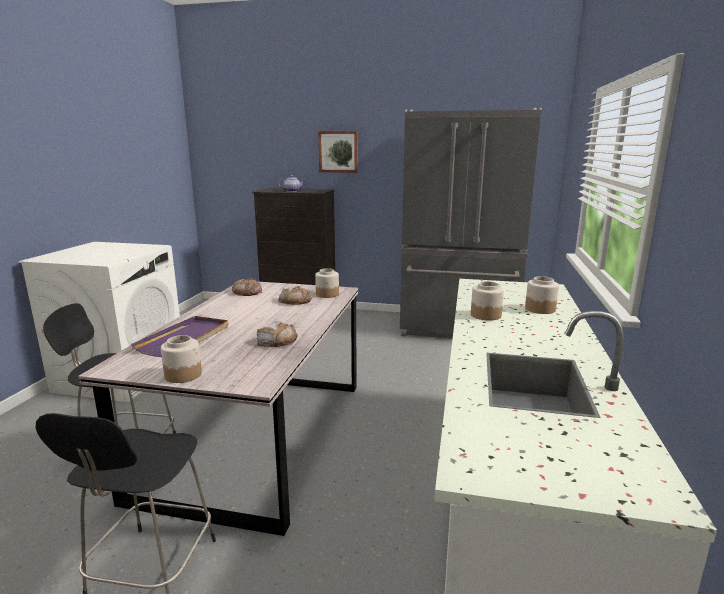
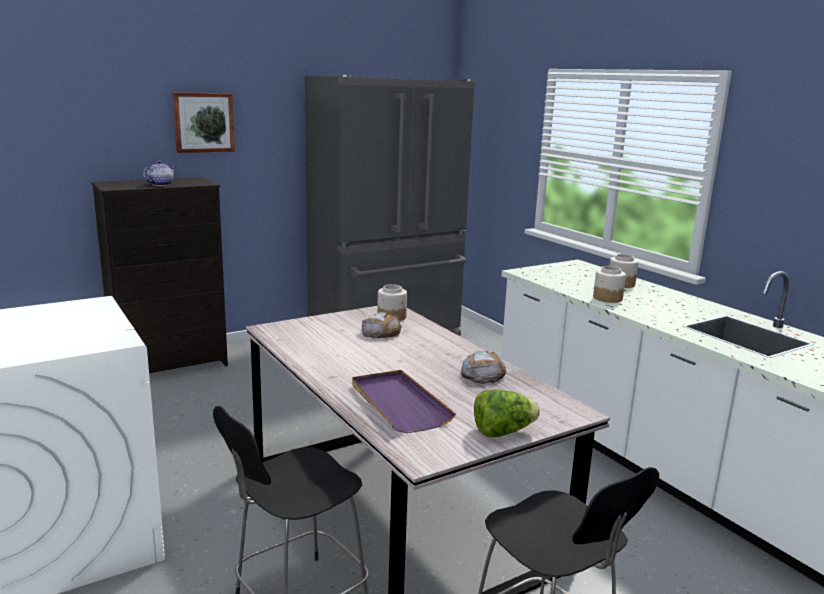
camera: 45 degrees left, 0 degrees up
(183, 375) = (503, 432): jar -> lettuce
(247, 292) = (301, 337): bread -> none

